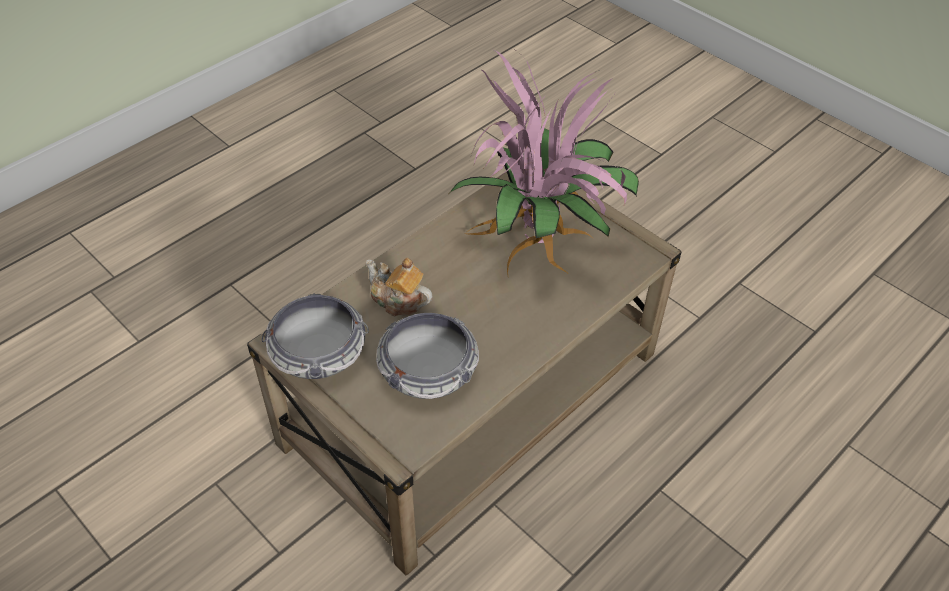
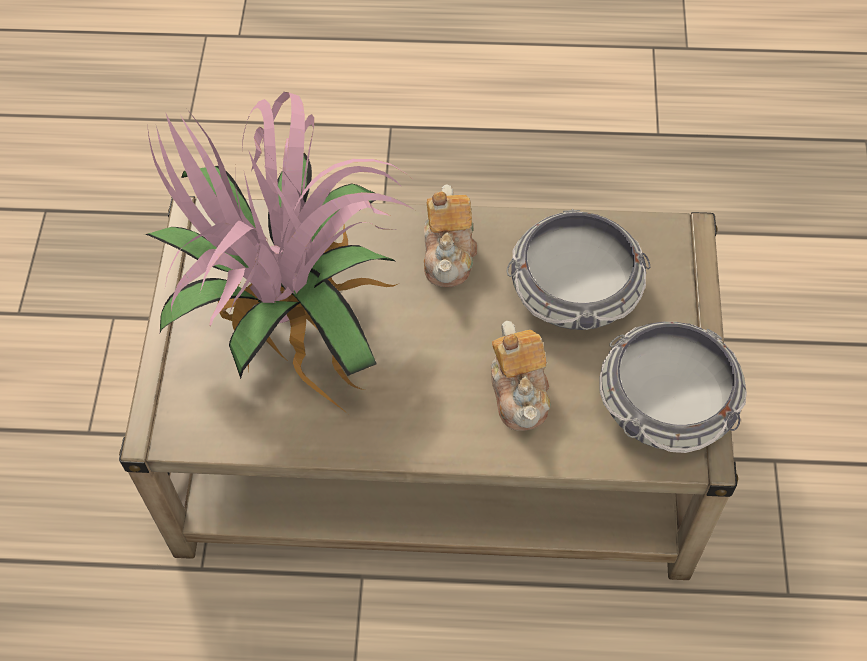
camera: 130 degrees left, 10 degrees up
(514, 334) = (449, 254): none -> teapot

